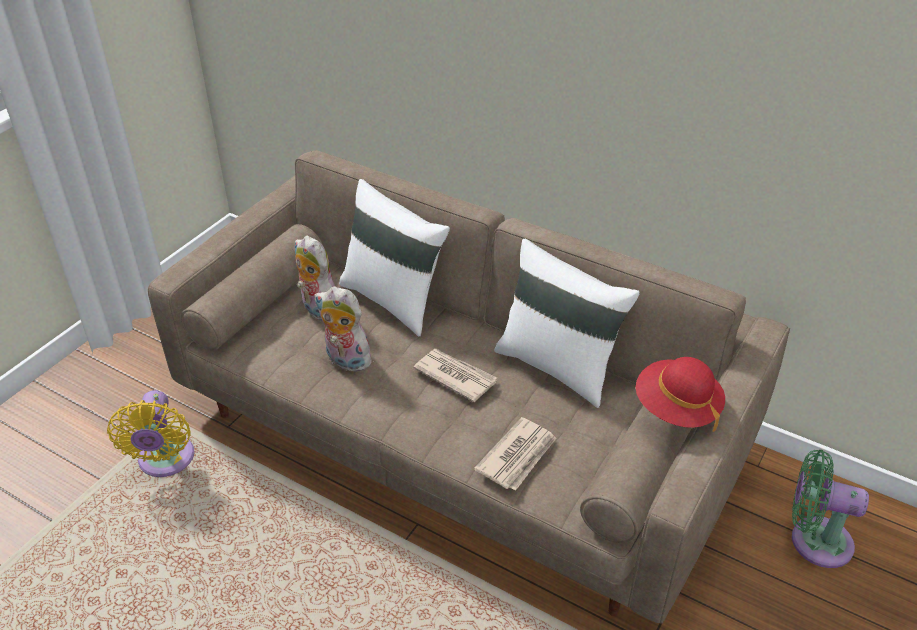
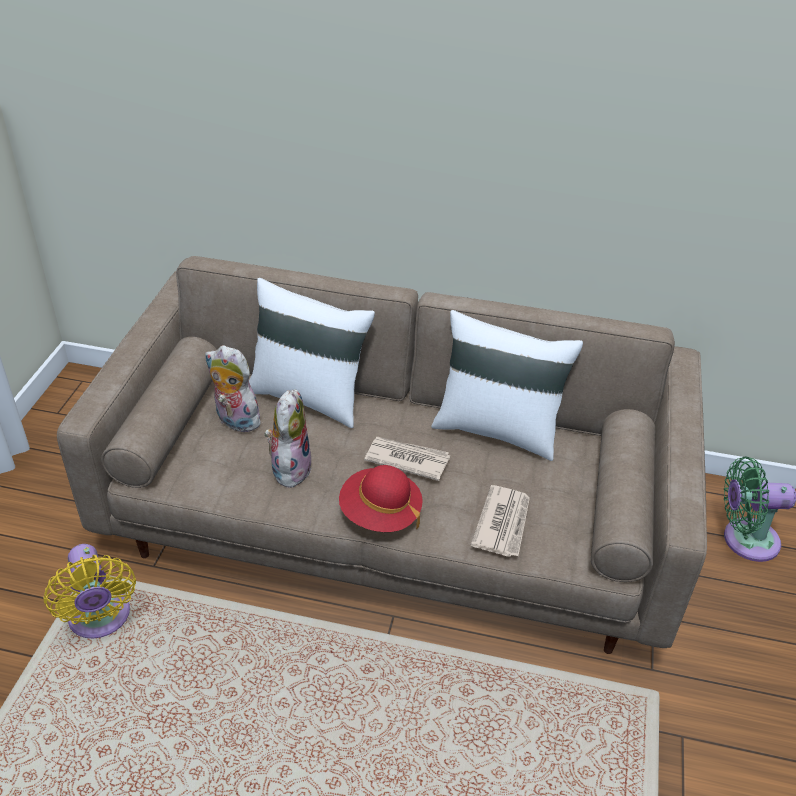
camera: 20 degrees left, 0 degrees up
(345, 361) = (289, 468): plush toy -> plush toy turned 90 degrees clockwise
(676, 408) = (645, 444): red hat -> red hat (380, 514)

